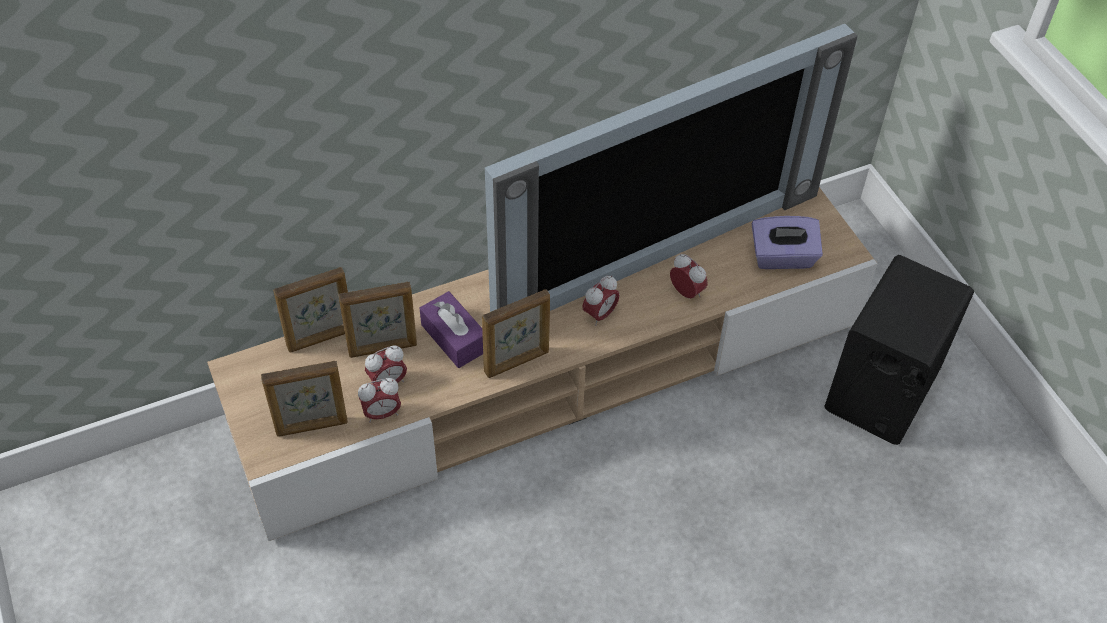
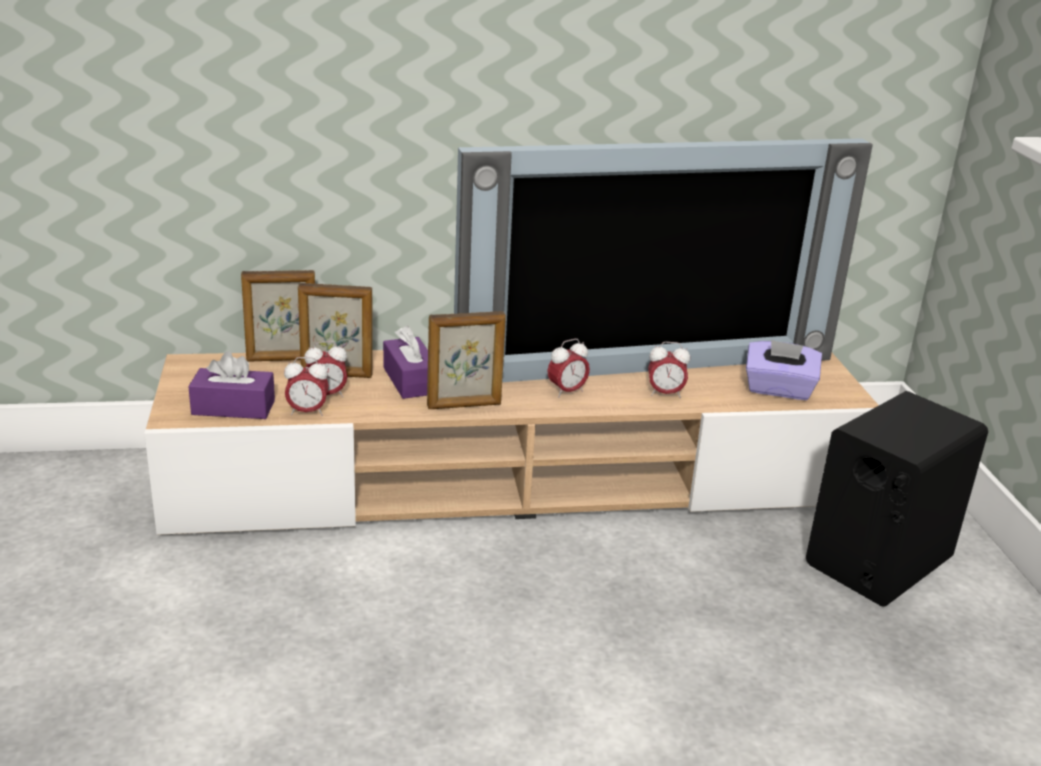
camera: 15 degrees right, 25 degrees down
(312, 426) = (233, 407): picture frame -> purple tissue box
(686, 292) = (665, 394): alarm clock -> alarm clock turned 120 degrees clockwise

